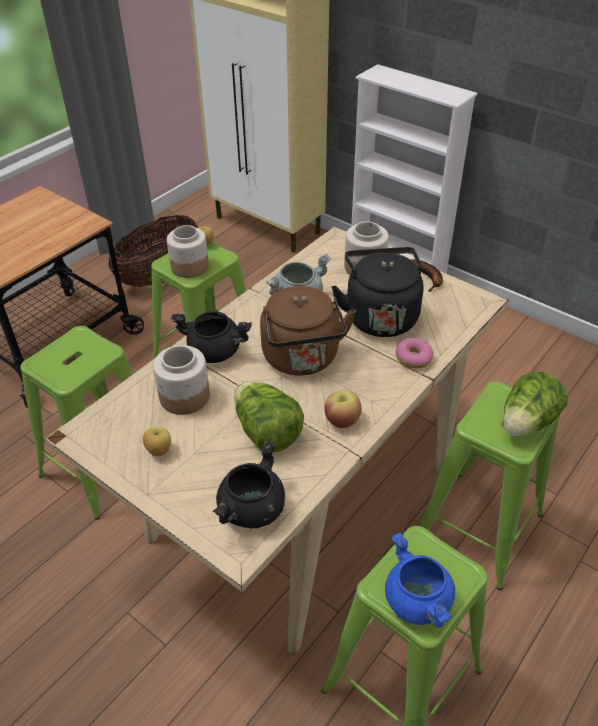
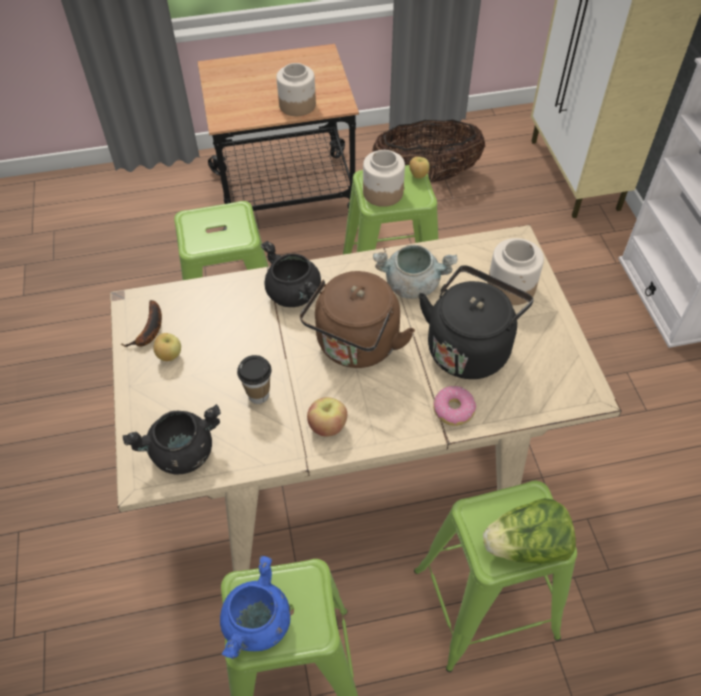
camera: 40 degrees right, 10 degrees up
(184, 397) = (231, 320): jar -> jar (297, 105)
(266, 433) = (258, 395): lettuce -> cup
(428, 278) = (562, 335): banana -> banana (149, 331)

